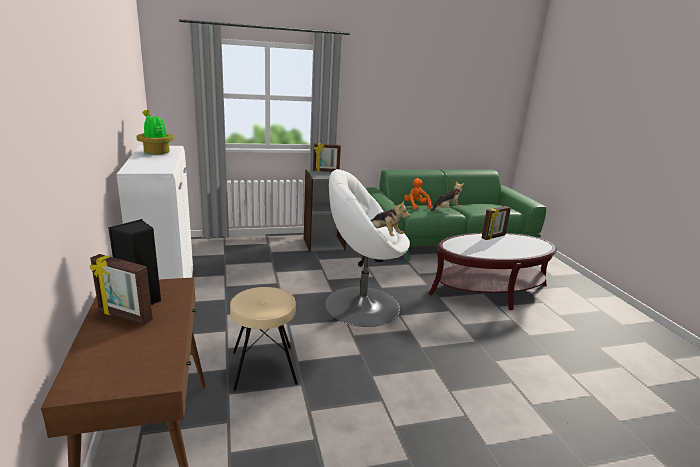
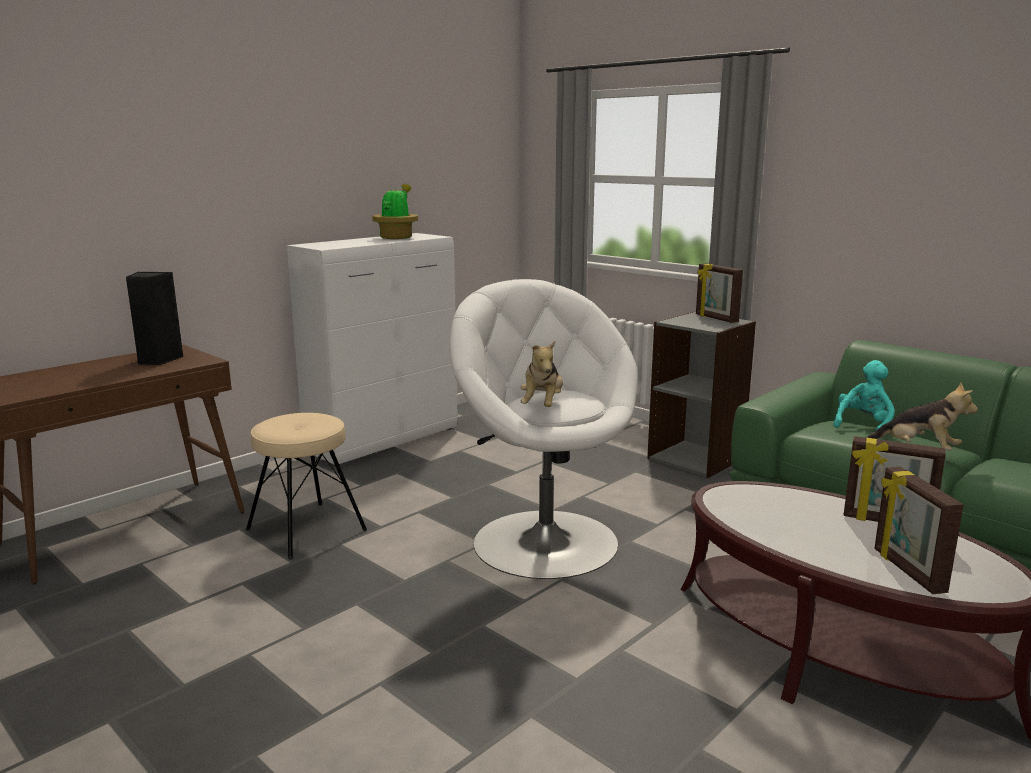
camera: 60 degrees right, 5 degrees down
(124, 316) = (119, 364): picture frame -> picture frame (907, 571)
(416, 206) = (863, 425): orange plush toy -> turquoise plush toy

